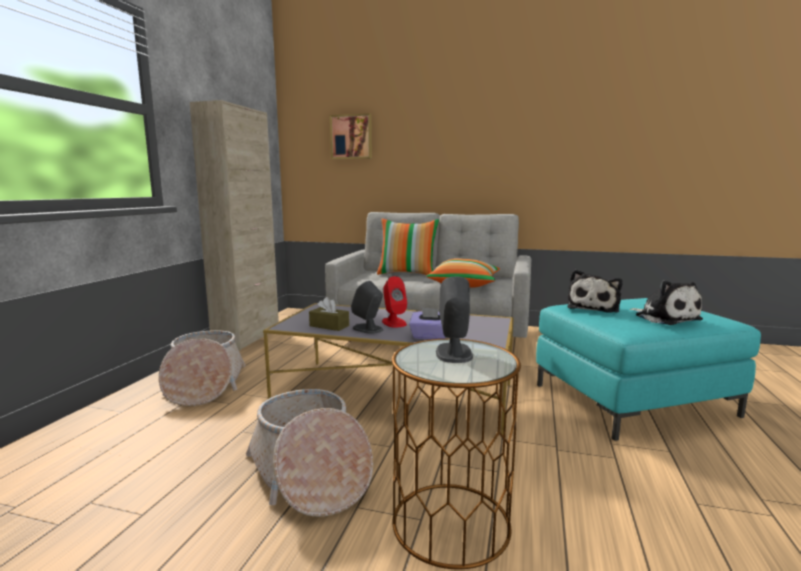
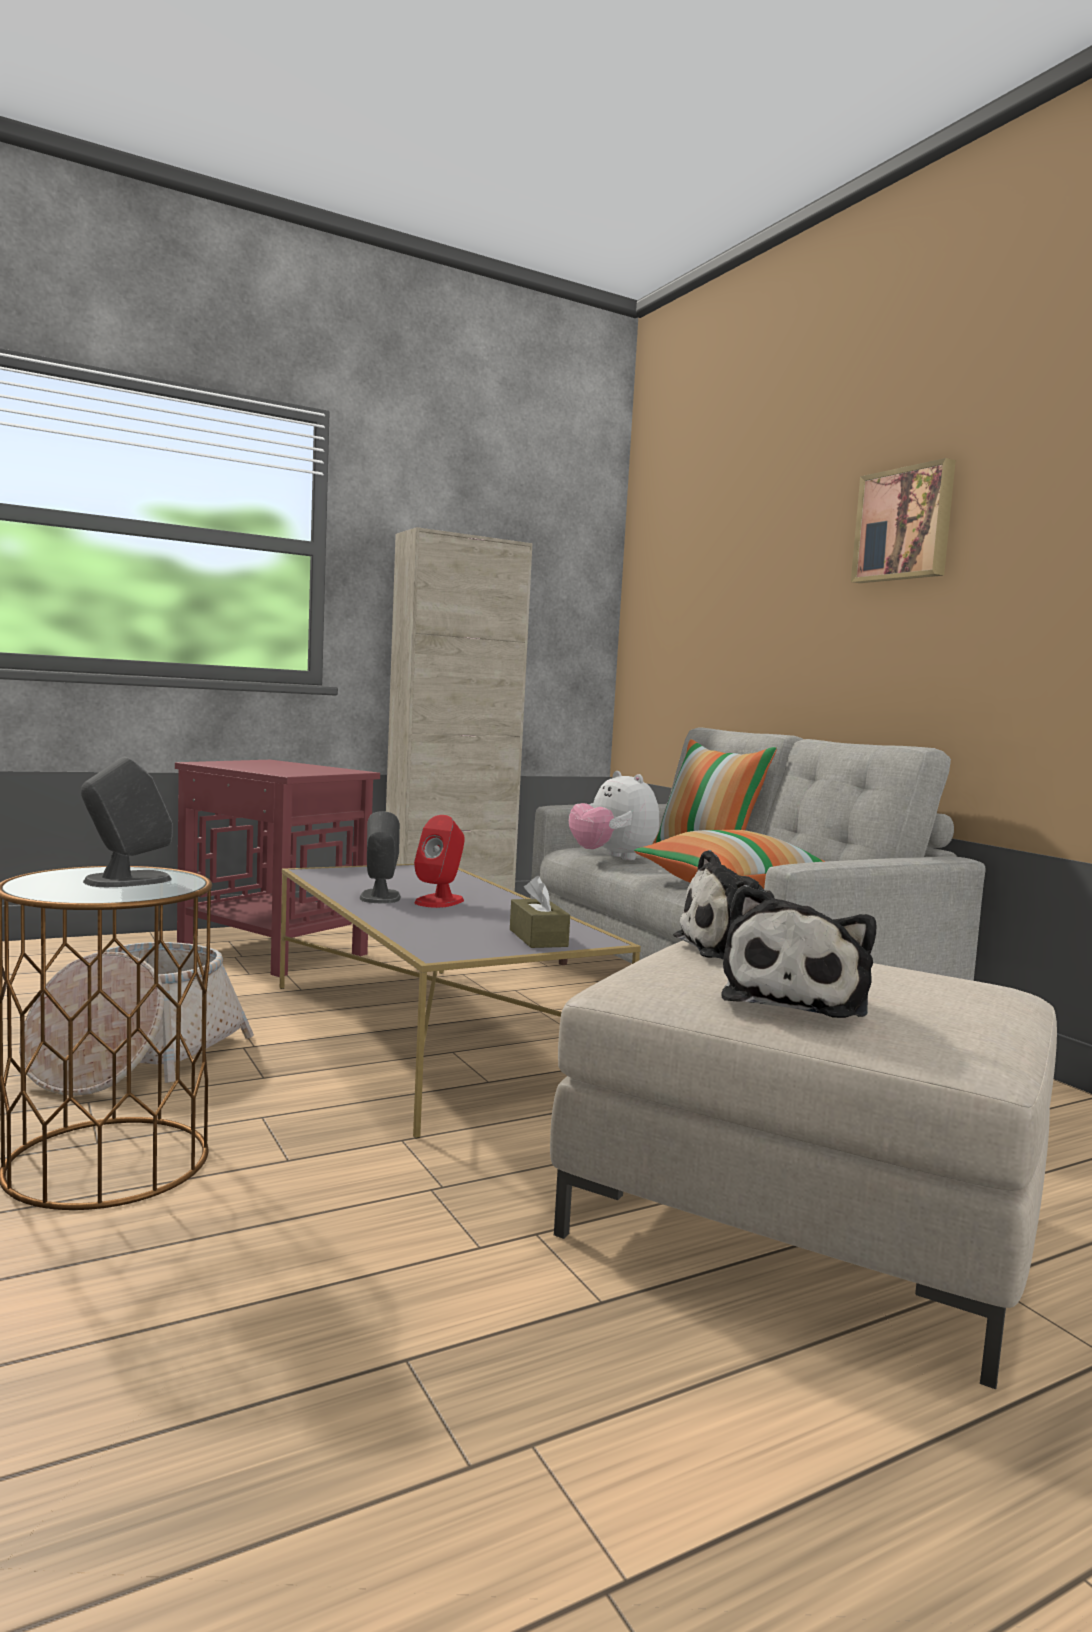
camera: 45 degrees right, 5 degrees down
(204, 385) = (273, 950): basket -> red side table
(329, 326) = (355, 883): brown tissue box -> brown tissue box (538, 938)
(351, 137) = (708, 580): picture -> picture (905, 525)
(385, 282) = (612, 858): none -> plush toy
(430, 337) = (409, 924): purple tissue box -> none
(632, 399) = (800, 1223): turquoise ottoman -> beige ottoman

